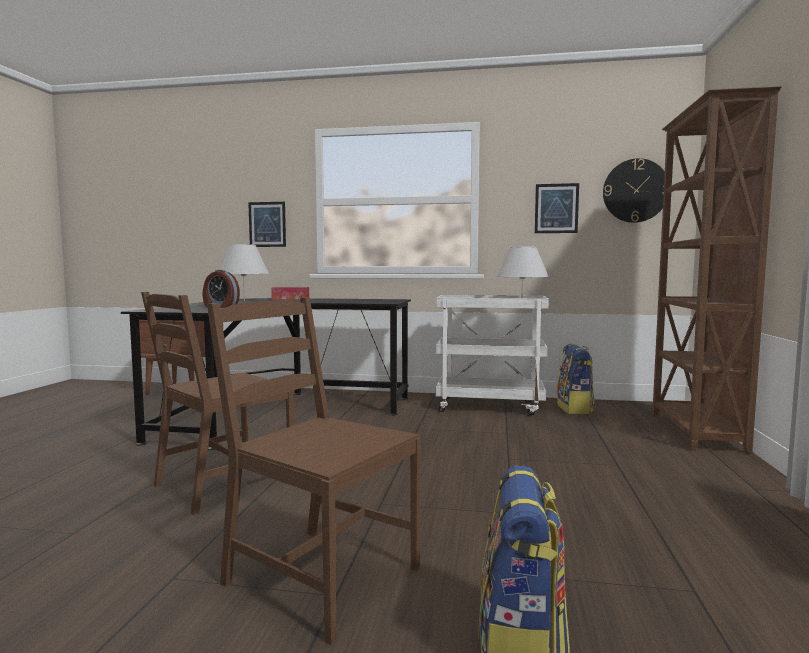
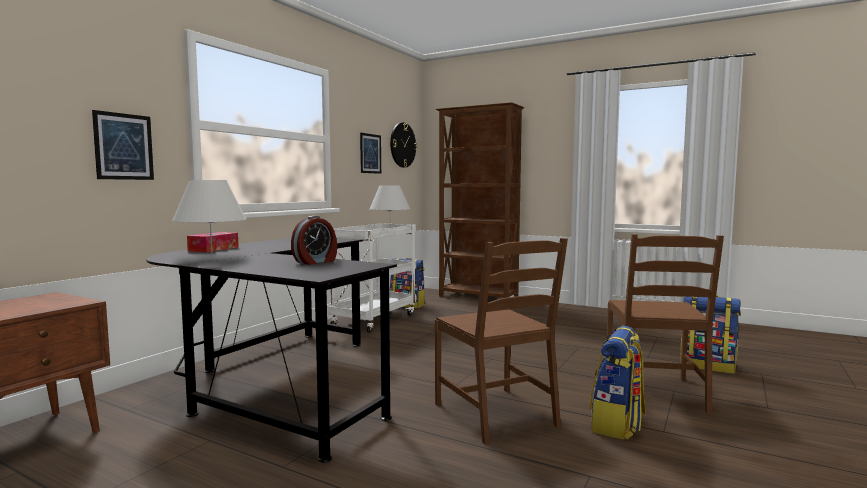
camera: 70 degrees left, 0 degrees up
(195, 546) = (617, 425): none -> backpack
(319, 577) = (655, 393): brown chair -> brown chair turned 45 degrees counterclockwise

